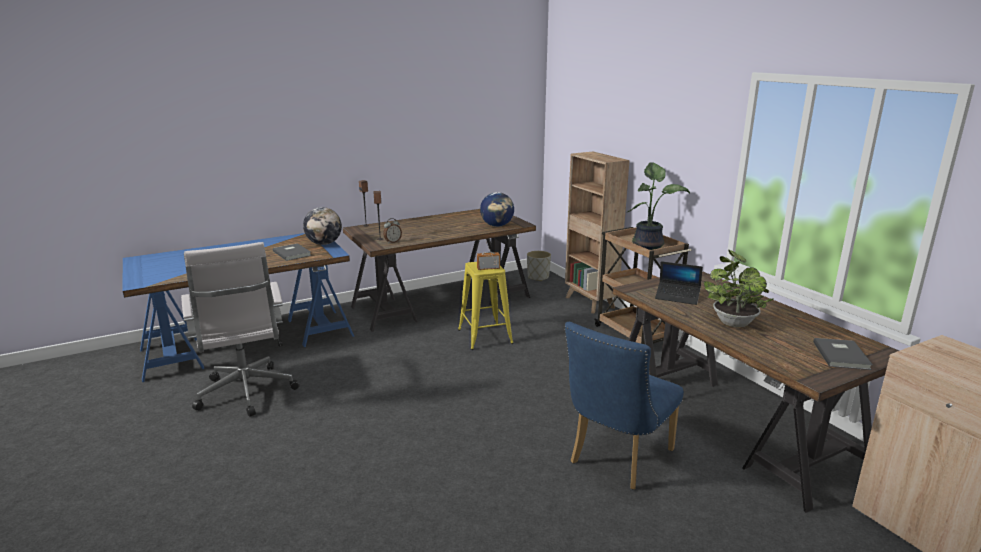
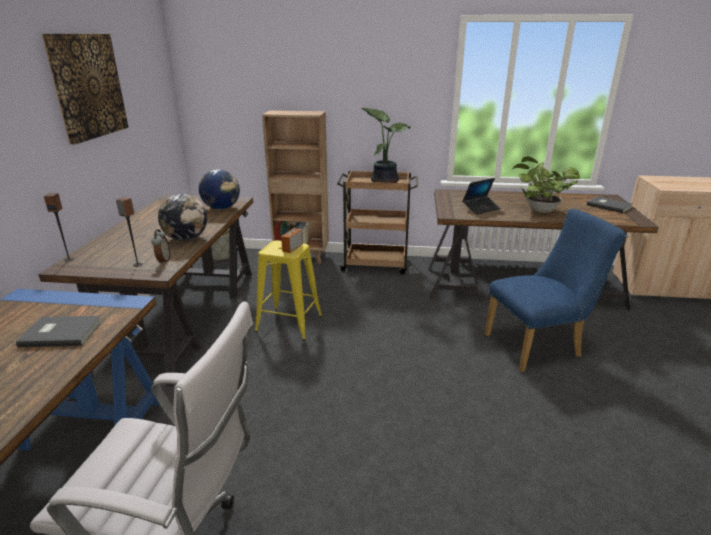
camera: 55 degrees left, 5 degrees up
(324, 244) = (75, 301): globe -> globe (186, 239)
(428, 115) = (87, 86): none -> picture
(616, 459) = (538, 346): blue chair -> blue chair turned 90 degrees counterclockwise

